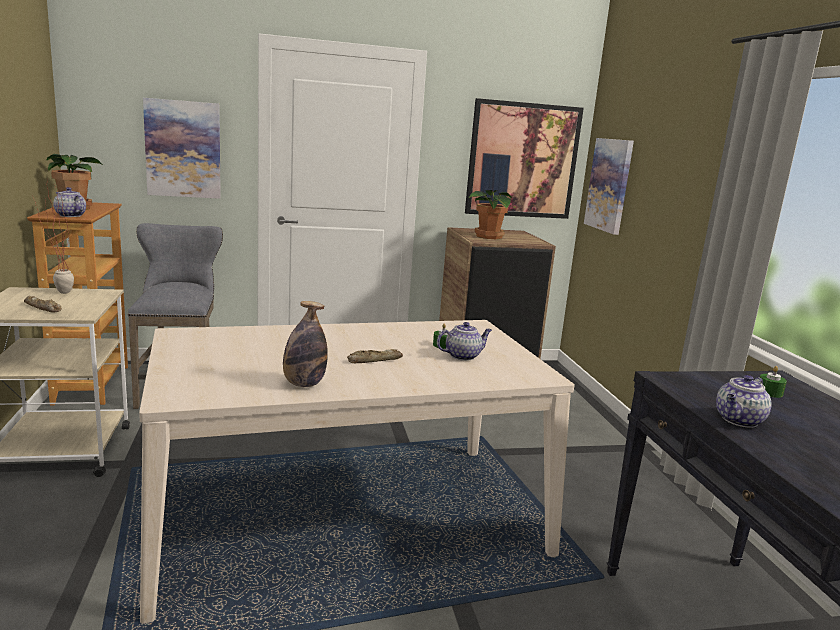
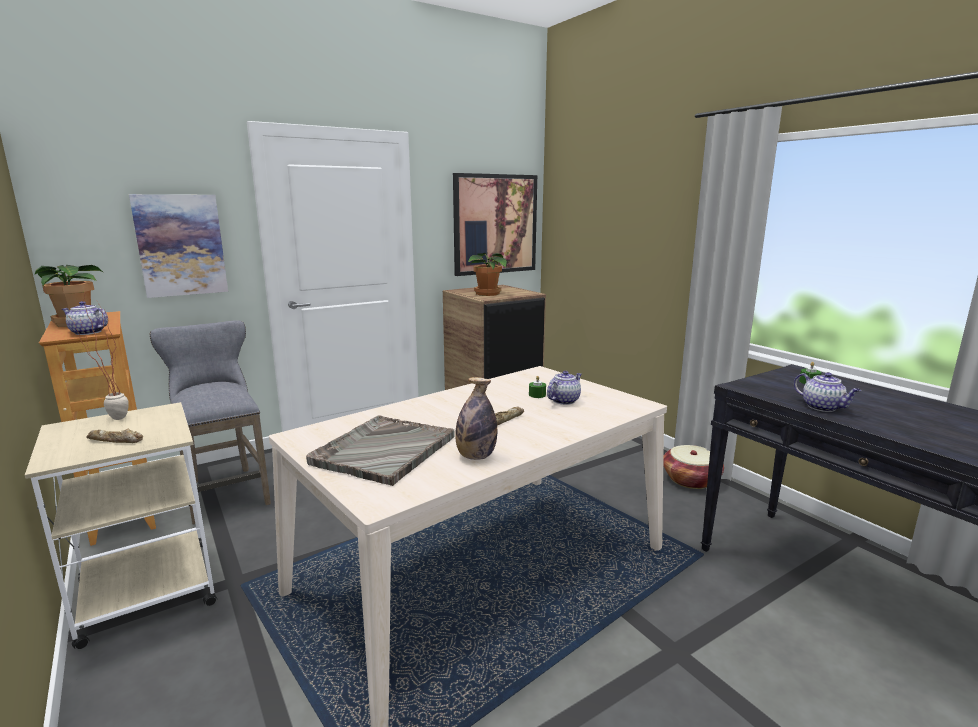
camera: 20 degrees left, 0 degrees up
(230, 361) = (383, 450): none -> grey tray
(609, 185) = (572, 238): picture -> none
(661, 497) = (690, 480): none -> basket
(739, 420) = (823, 407): teapot -> teapot turned 60 degrees counterclockwise

